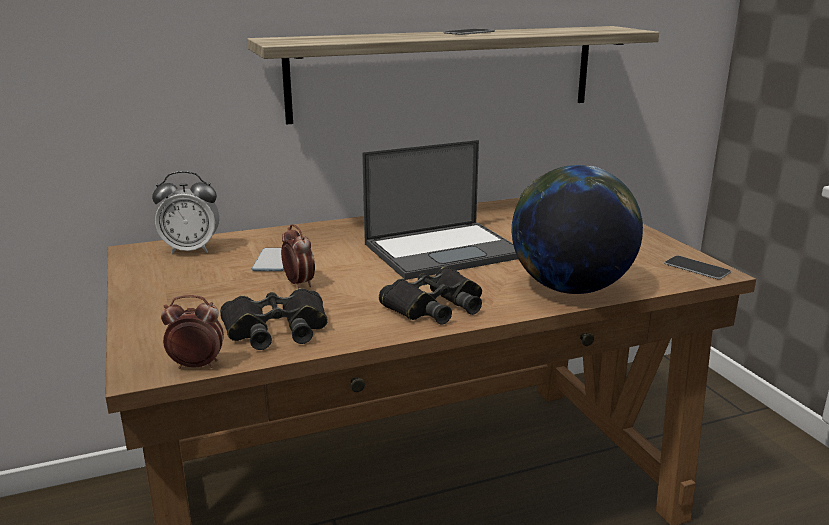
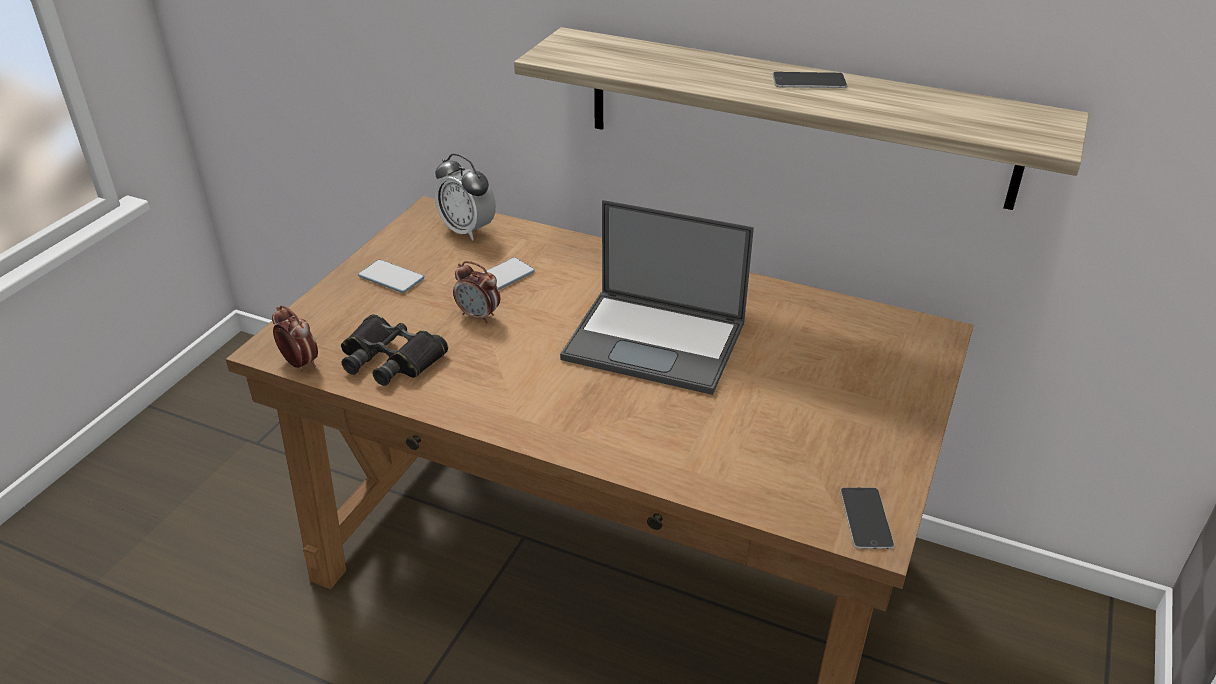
camera: 45 degrees right, 15 degrees up
(177, 292) = (391, 278): none -> phone
(298, 283) = (479, 316): alarm clock -> alarm clock turned 105 degrees clockwise
(435, 306) = (531, 406): black binoculars -> none
(570, 289) = (677, 460): globe -> none

